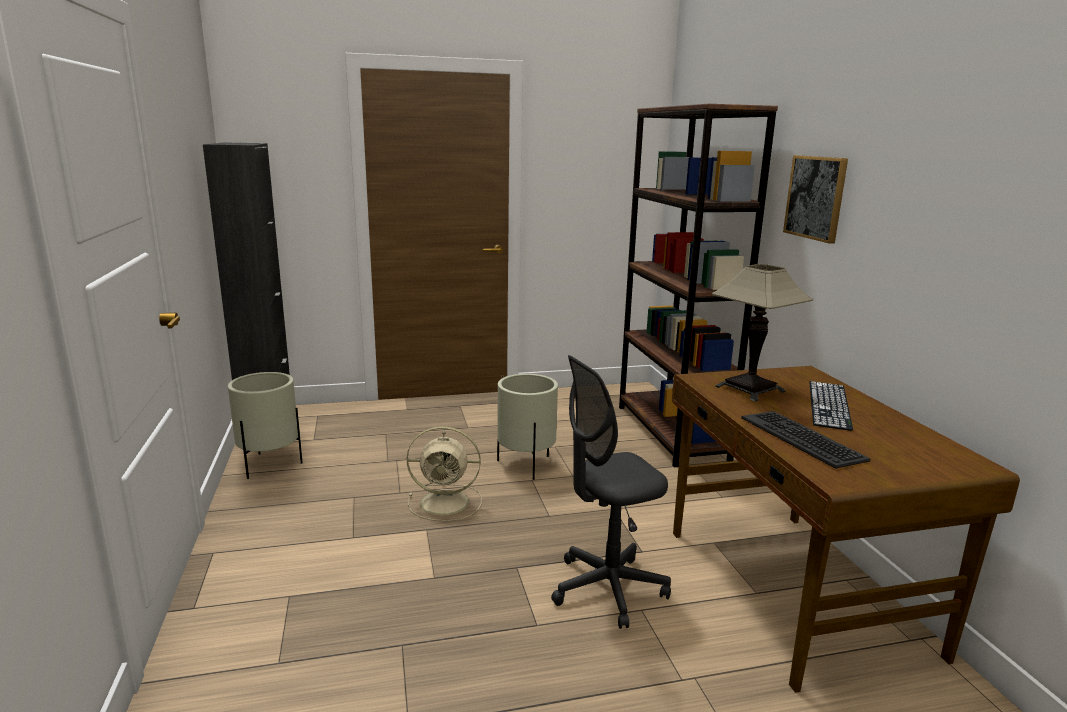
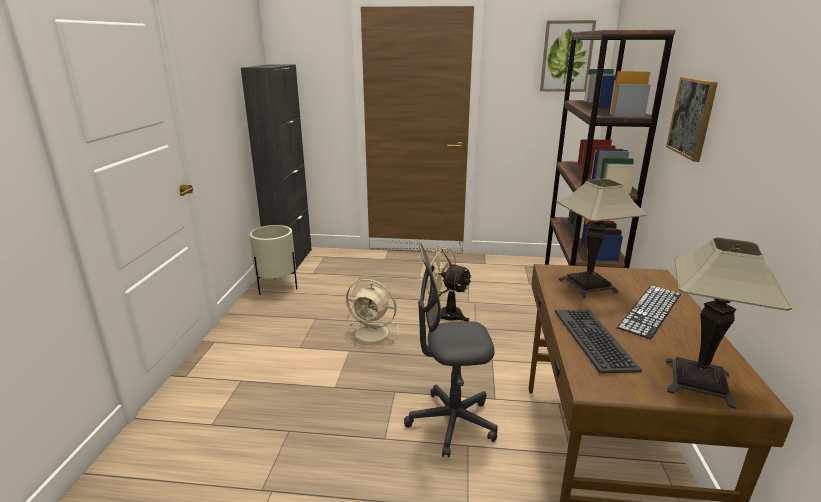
camera: 20 degrees right, 5 degrees up
(526, 465) = (445, 314): beige planter -> beige fan
(620, 138) = (566, 56): none -> picture
(924, 462) = (698, 382): none -> table lamp

